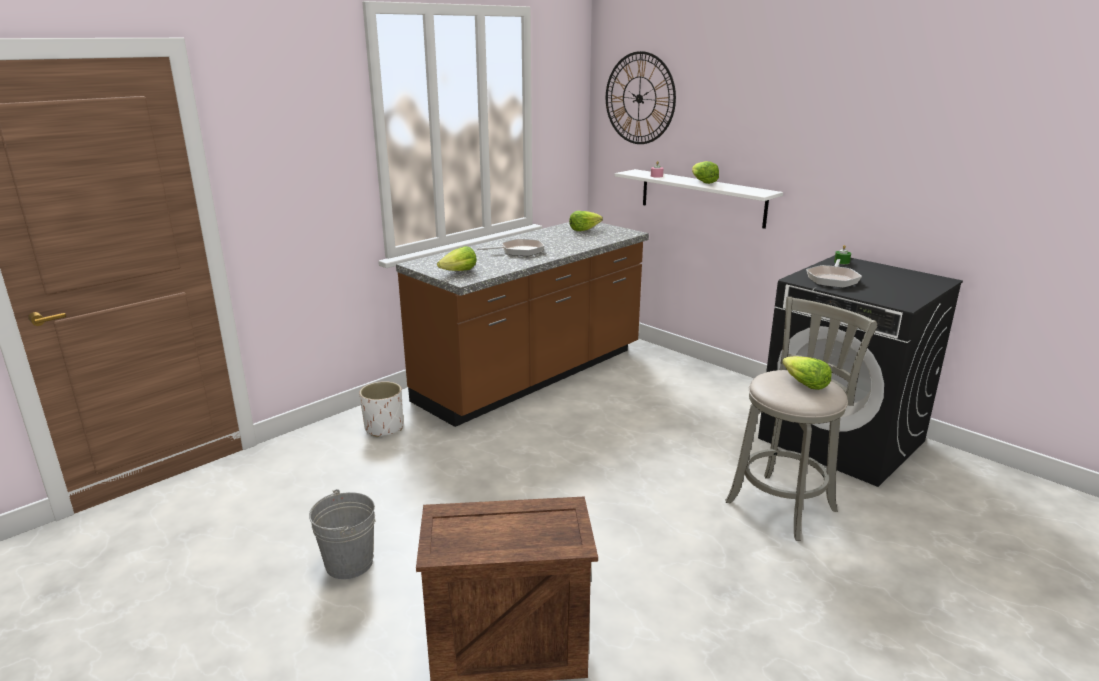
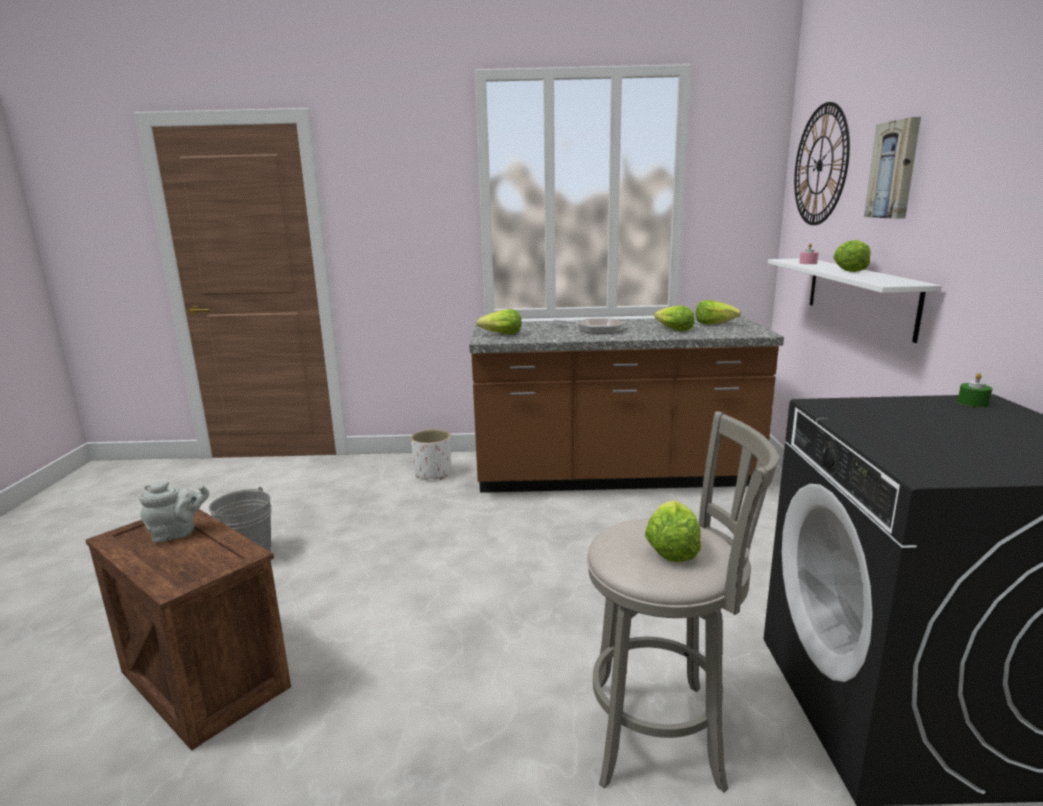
camera: 45 degrees right, 5 degrees down
(483, 523) = (178, 534): none -> grey teapot
(572, 240) = (673, 330): none -> lettuce
(728, 113) = (895, 170): none -> picture
(833, 279) = (886, 416): frying pan -> none

